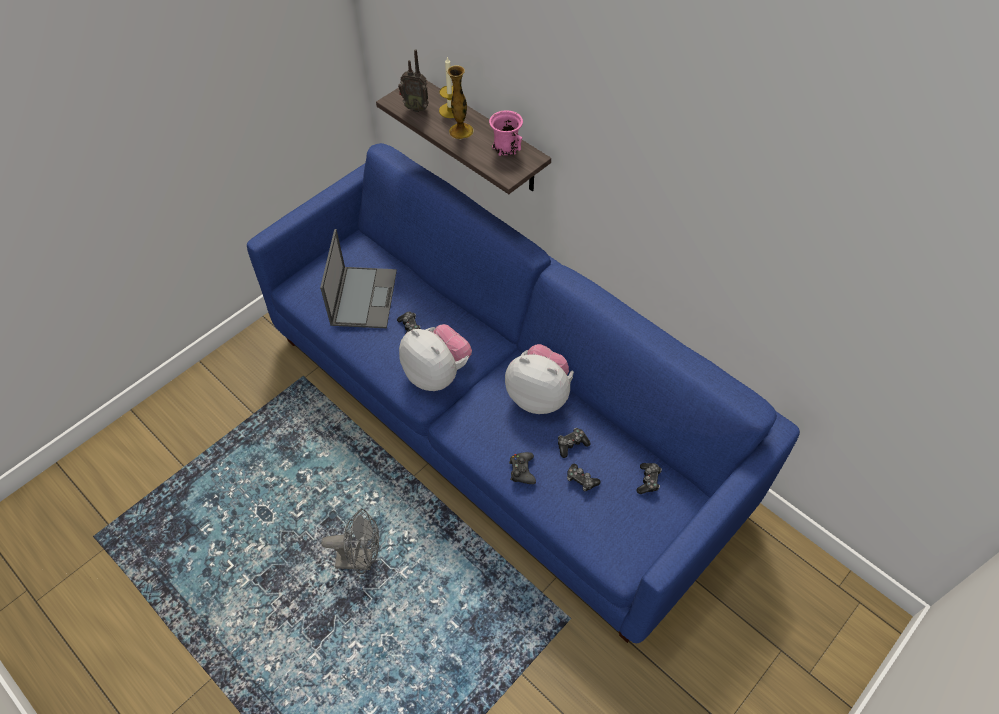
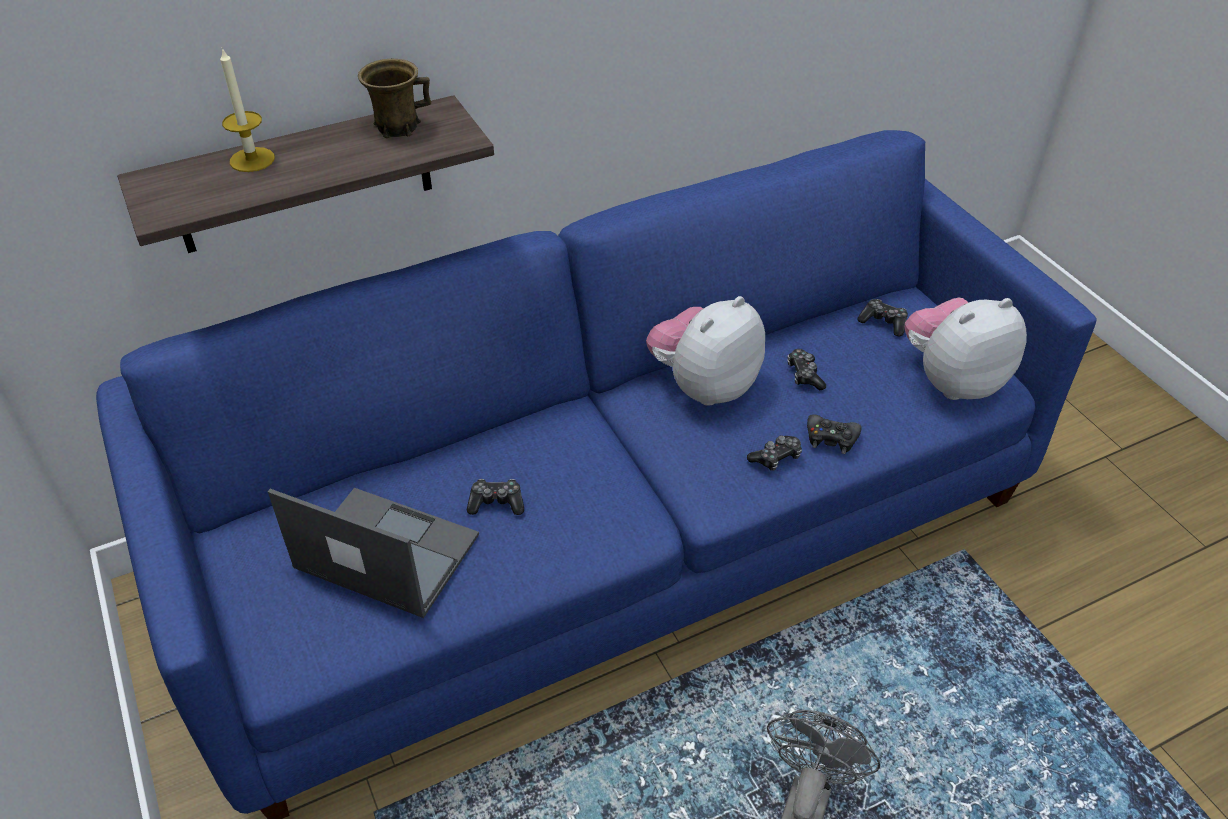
camera: 70 degrees left, 10 degrees down
(416, 108) = (206, 193): radio -> none
(437, 373) = (606, 494): plush toy -> plush toy (952, 380)
(461, 131) = (316, 159): vase -> none
(506, 147) = (397, 126): pink mug -> brown mug
(581, 480) = (866, 382): game controller -> game controller (776, 458)

